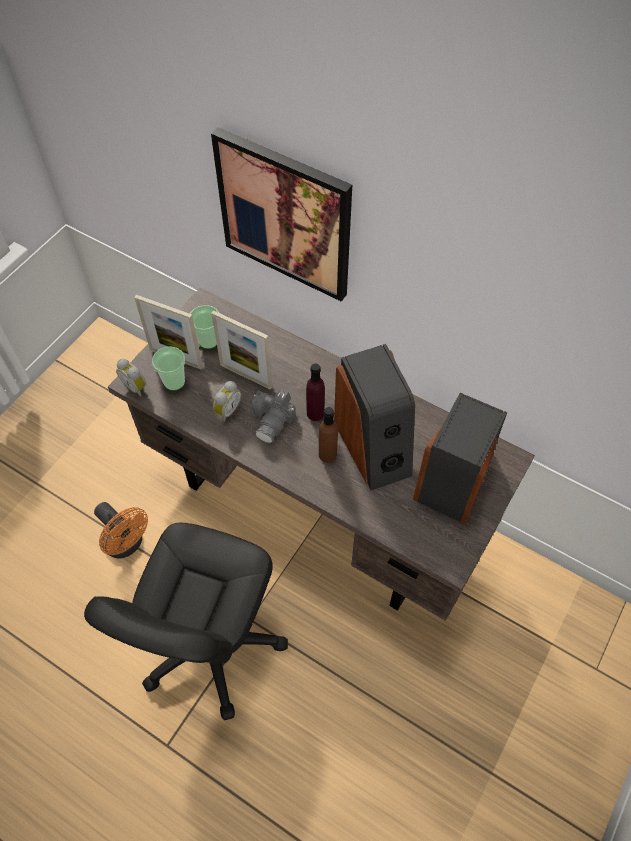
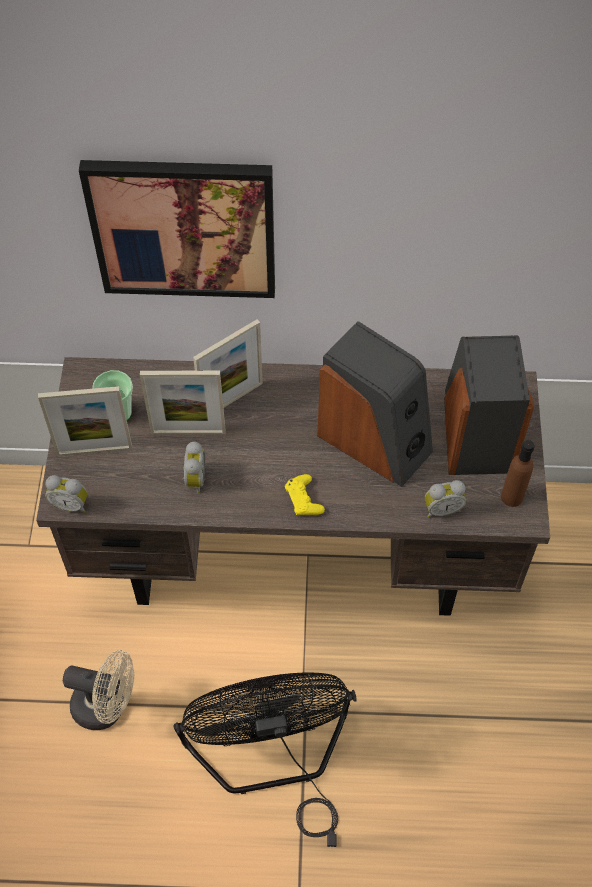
camera: 30 degrees left, 0 degrees up
(127, 544) = (107, 707): orange fan -> beige fan
(174, 382) = (111, 477): cup -> none
(211, 644) = (277, 760): black office chair -> black fan
(273, 420) = (251, 465): camera -> none
(290, 368) = (231, 400): none -> picture frame
(293, 463) = (303, 499): none -> yellow game controller
(315, 413) = (291, 436): purple bottle -> none
(327, 454) = (333, 472): brown bottle -> brown bottle (512, 497)
(390, 522) = (442, 509): none -> alarm clock

